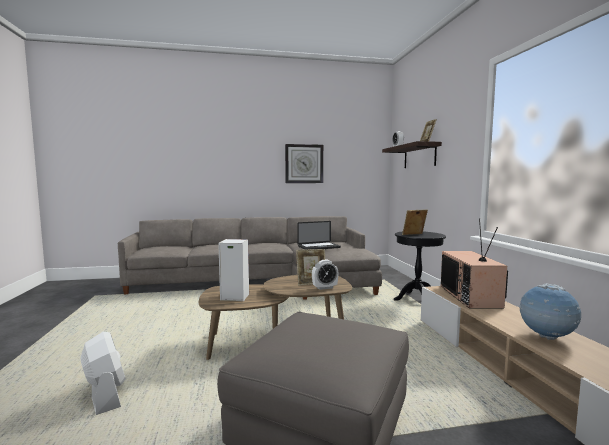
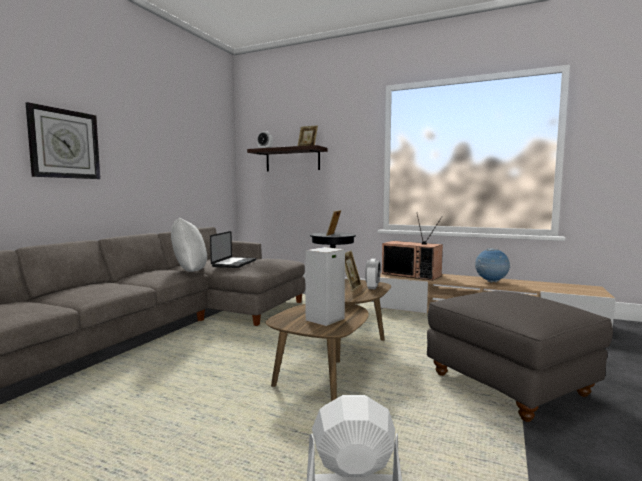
camera: 55 degrees left, 0 degrees up
(282, 248) = (189, 272): none -> white pillow
(304, 163) = (160, 159): wall clock -> wall clock (64, 144)

